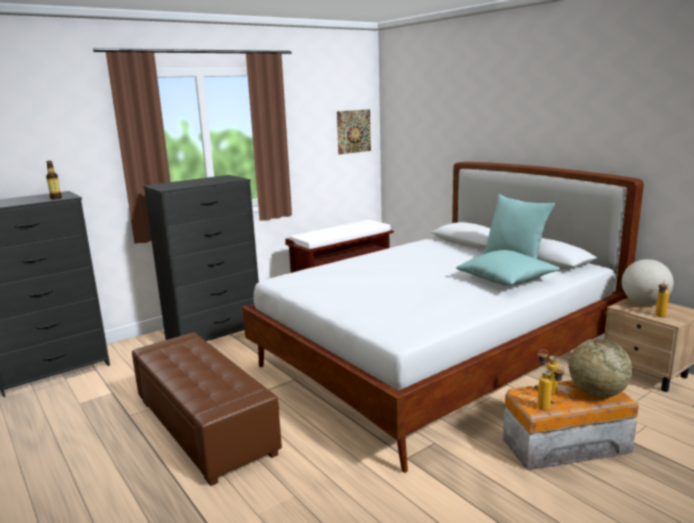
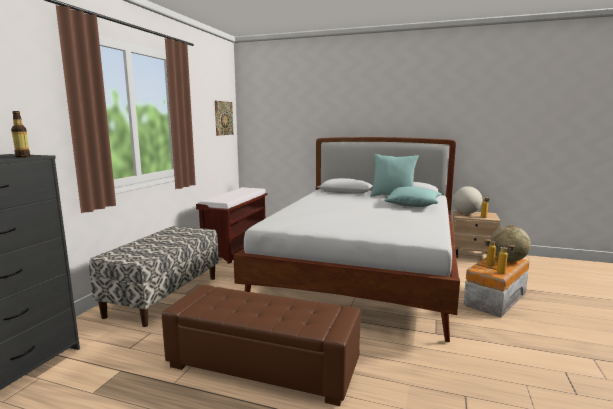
camera: 35 degrees left, 5 degrees down
(215, 334) = (164, 295): black dresser -> bench

